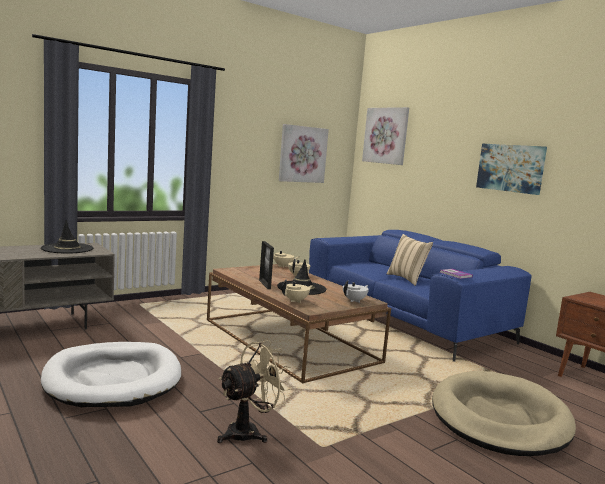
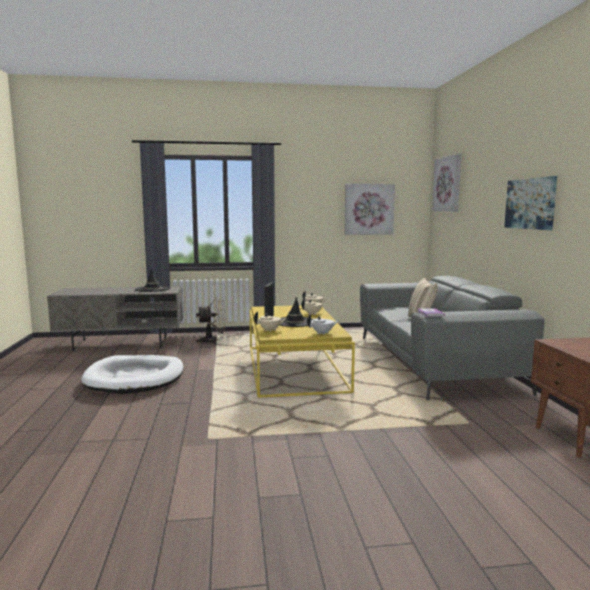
camera: 30 degrees right, 0 degrees up
(249, 432) = (173, 421): beige fan -> beige fan (213, 341)
(290, 341) = (295, 368): brown coffee table -> yellow coffee table
(404, 319) = (433, 362): blue sofa -> grey sofa
(499, 418) = (398, 449): beige dog bed -> none

